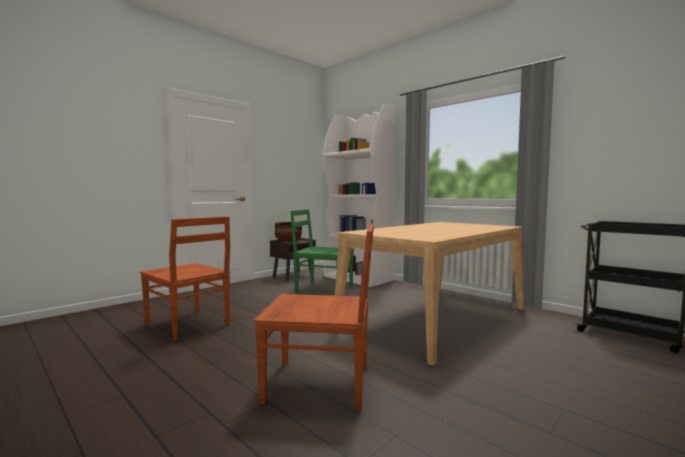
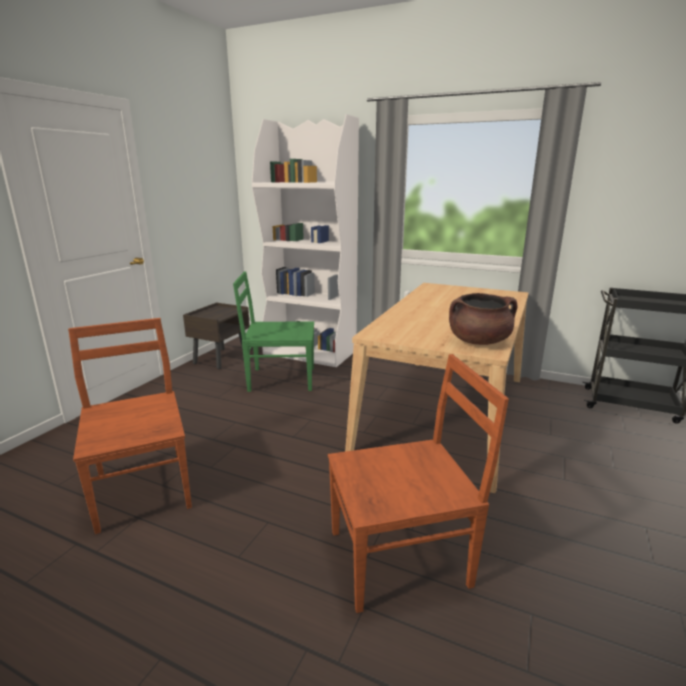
camera: 20 degrees left, 15 degrees up
(188, 325) = (143, 488): brown chair -> brown chair turned 135 degrees counterclockwise
(288, 241) = (210, 313): brown cooking pot -> brown cooking pot (479, 341)

